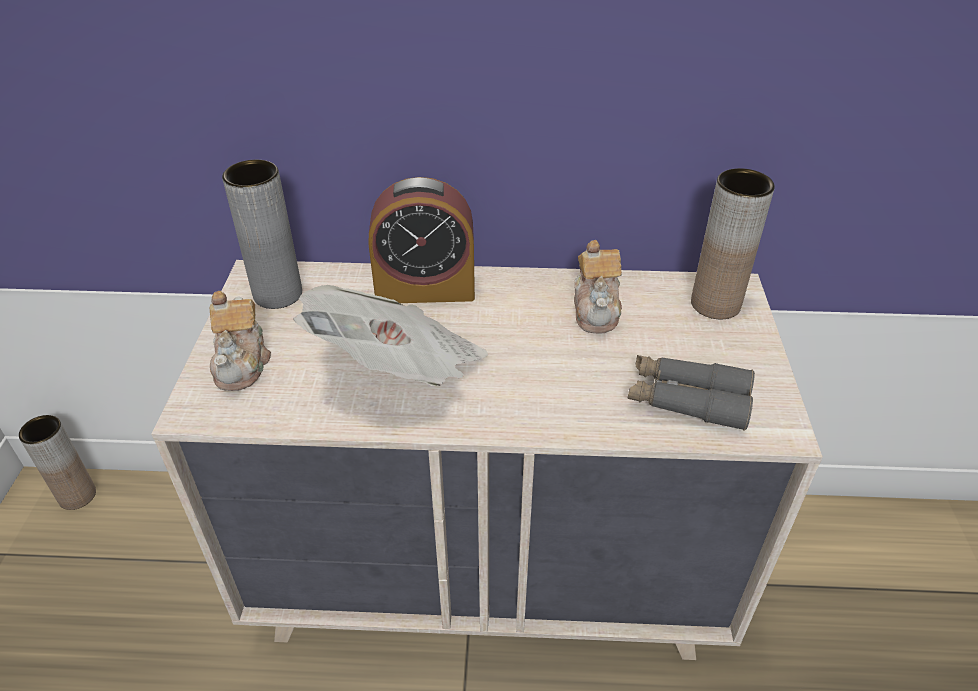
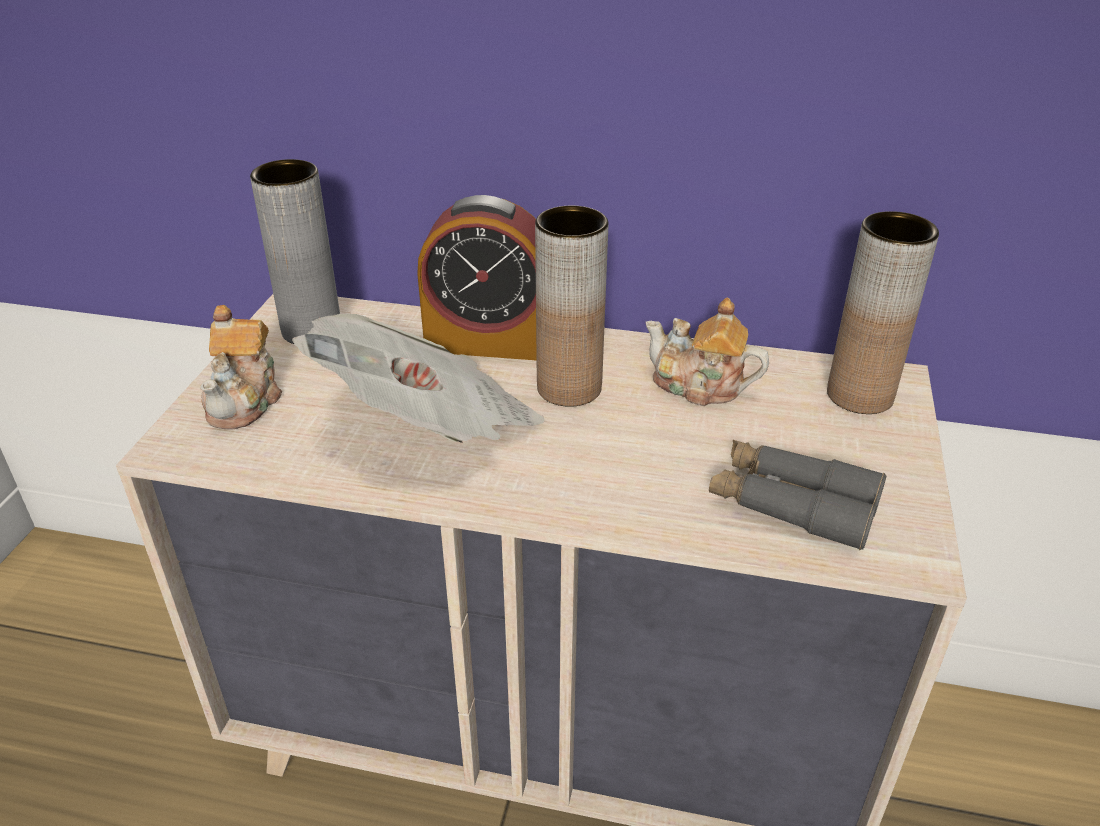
camera: 10 degrees right, 5 degrees down
(77, 495) = (84, 567): brown vase -> brown vase (569, 388)
(596, 310) = (699, 386): teapot -> teapot turned 105 degrees clockwise

